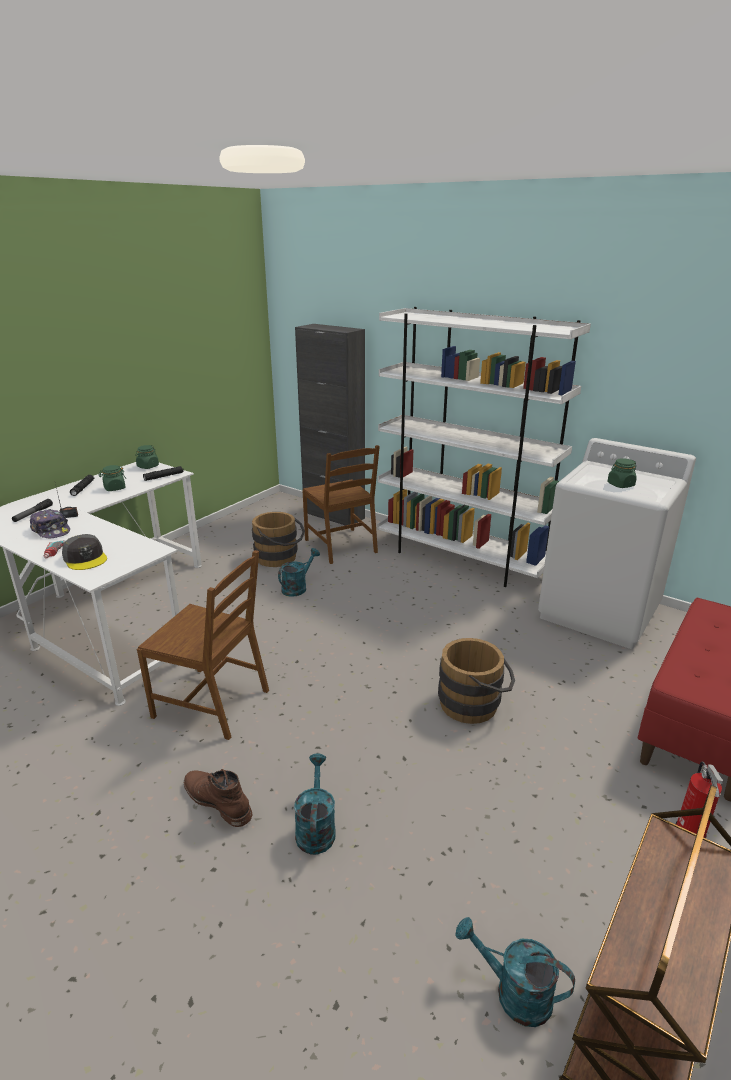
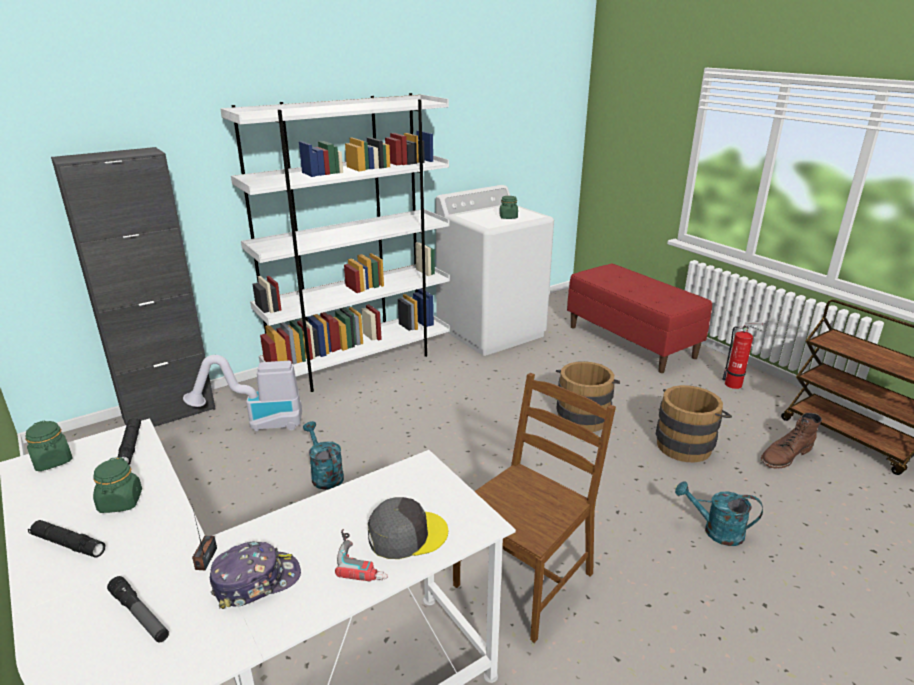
camera: 70 degrees left, 0 degrees up
(217, 801) = (681, 592): brown boot -> brown boot (785, 455)
(280, 558) = (237, 477): brown bucket -> brown bucket (686, 444)
(342, 546) = (257, 424): brown chair -> vacuum cleaner
(513, 992) = (844, 473): turquoise watering can -> none

